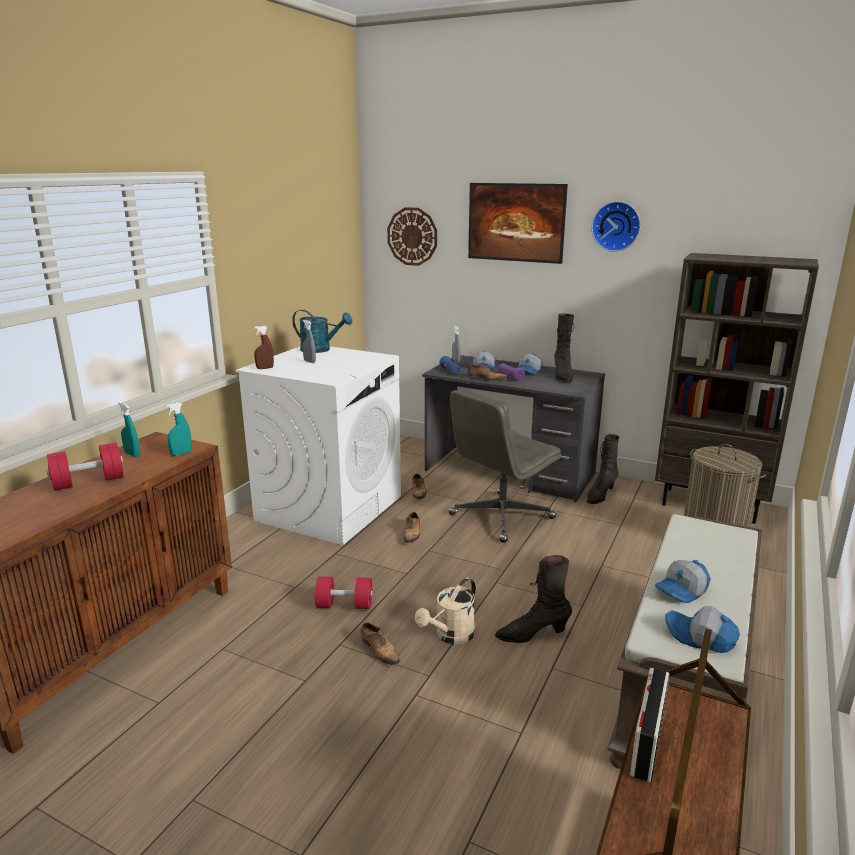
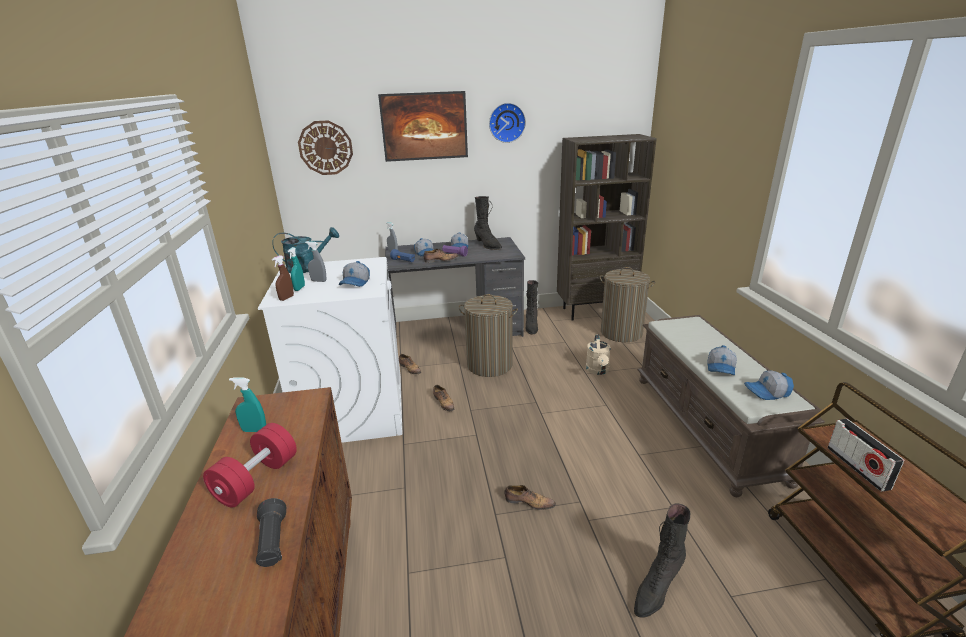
camera: 35 degrees left, 5 degrees up
(43, 517) = (273, 542): none -> black flashlight
(181, 453) = (308, 408): turquoise spray bottle -> turquoise spray bottle (299, 288)
(333, 369) = (356, 282): none -> cap
(344, 605) = (462, 482): red dumbbell -> none
(450, 636) = (559, 466): beige watering can -> beige watering can (598, 371)
(501, 517) = (489, 365): grey office chair -> laundry basket
(532, 634) = (603, 438): black boot -> black boot (656, 589)

